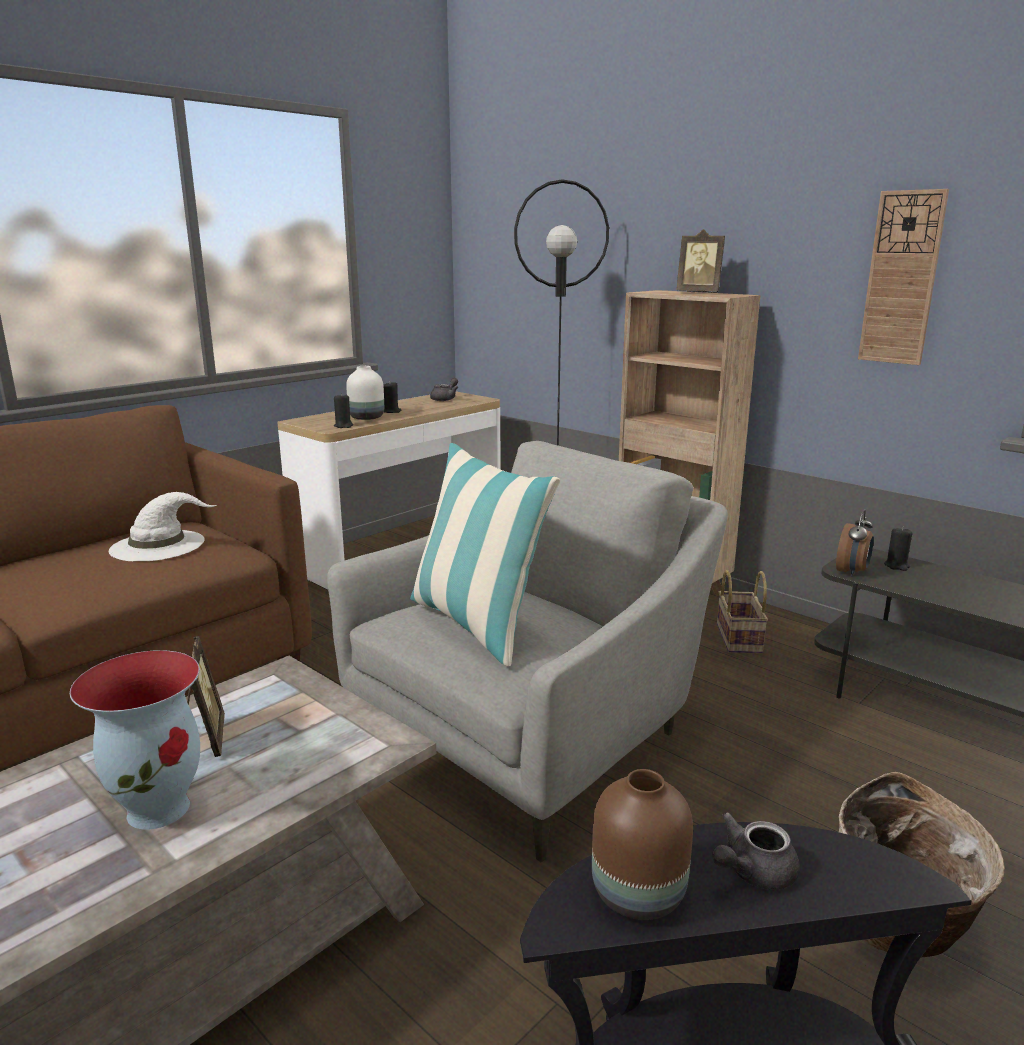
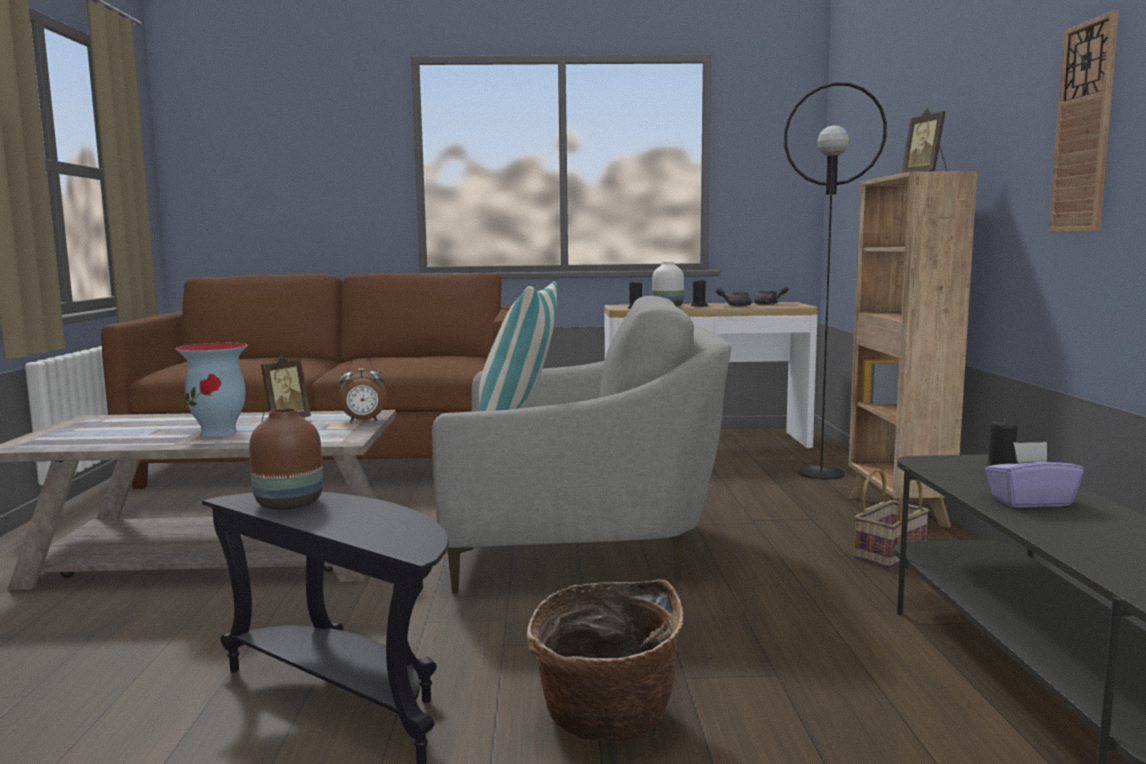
camera: 45 degrees right, 10 degrees down
(159, 545) = (436, 358): white hat -> none
(752, 872) = (353, 518): grey teapot -> grey teapot (735, 305)
(852, 572) = (928, 463): alarm clock -> alarm clock (363, 421)
(980, 596) = (1029, 501): none -> purple tissue box

